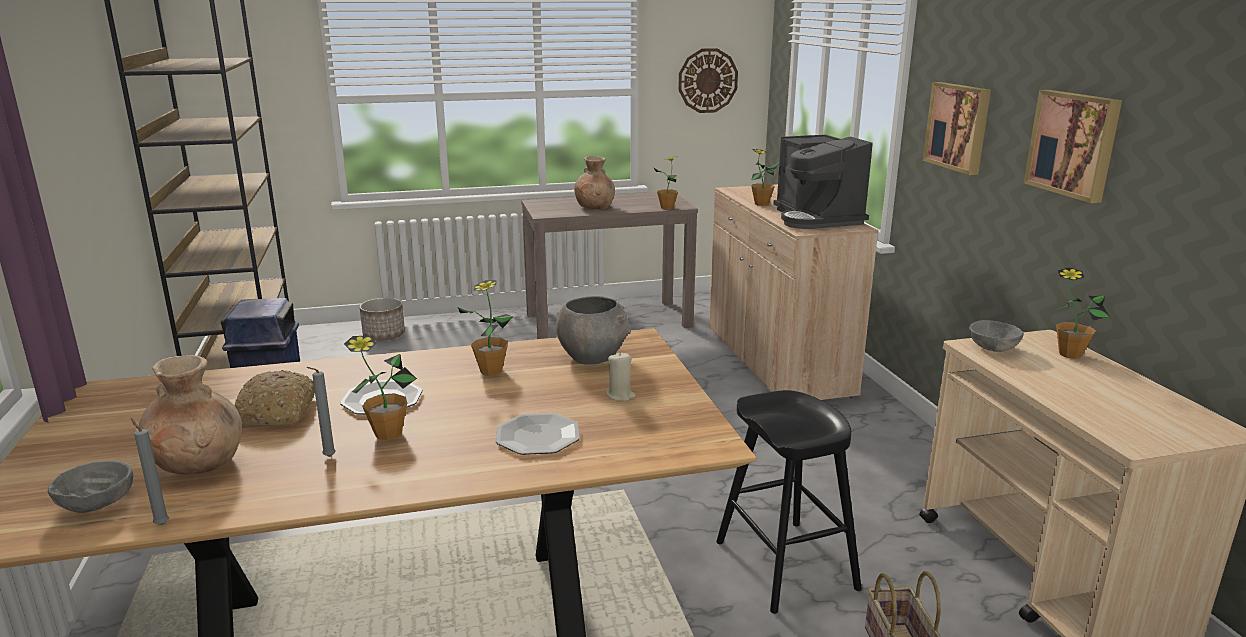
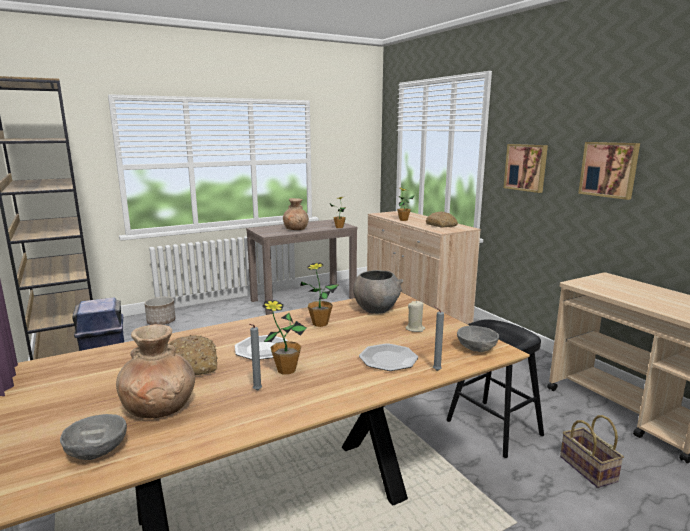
camera: 15 degrees left, 5 degrees down
(161, 524) = (165, 457): grey candle -> grey candle (435, 370)
(707, 80) = (348, 154): wall clock -> none
(816, 218) = (441, 225): coffee machine -> bread
(993, 348) = (588, 283): grey bowl -> grey bowl (476, 348)
(1070, 354) = (627, 283): potted plant -> none

